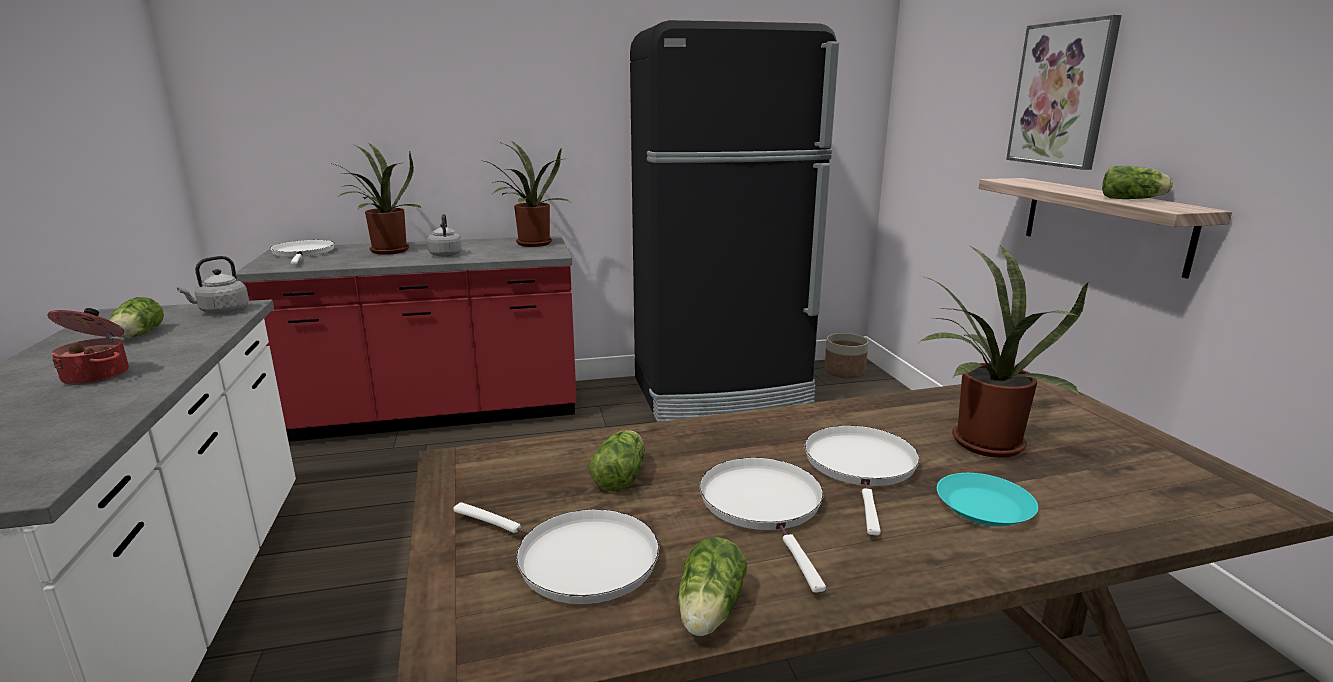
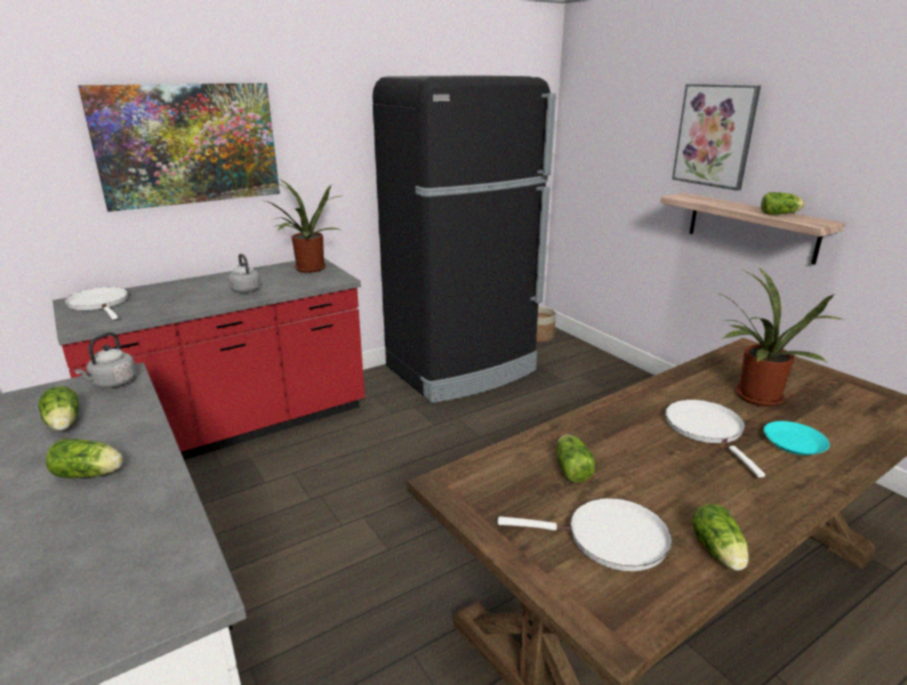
camera: 20 degrees left, 5 degrees up
(98, 375) = (91, 474): cooking pot -> lettuce
(385, 252) = (182, 292): potted plant -> none
(417, 98) = (188, 144): none -> picture
(764, 506) = (679, 471): white frying pan -> none

